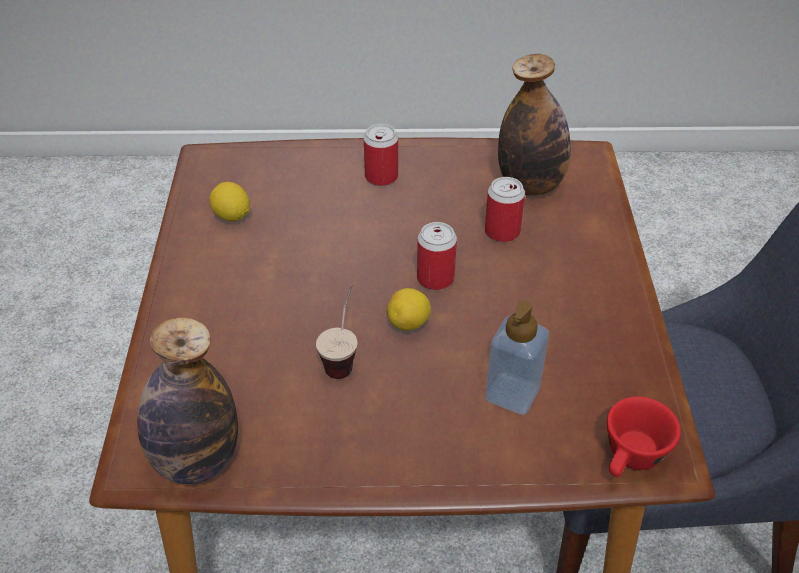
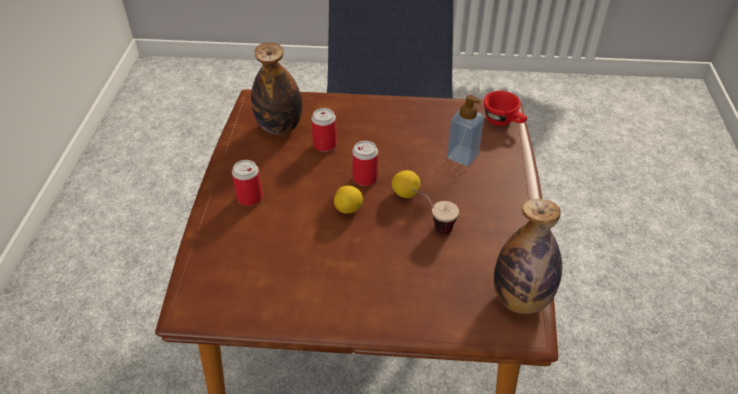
camera: 85 degrees left, 0 degrees up
(232, 216) = (276, 289): lemon -> lemon (348, 209)

